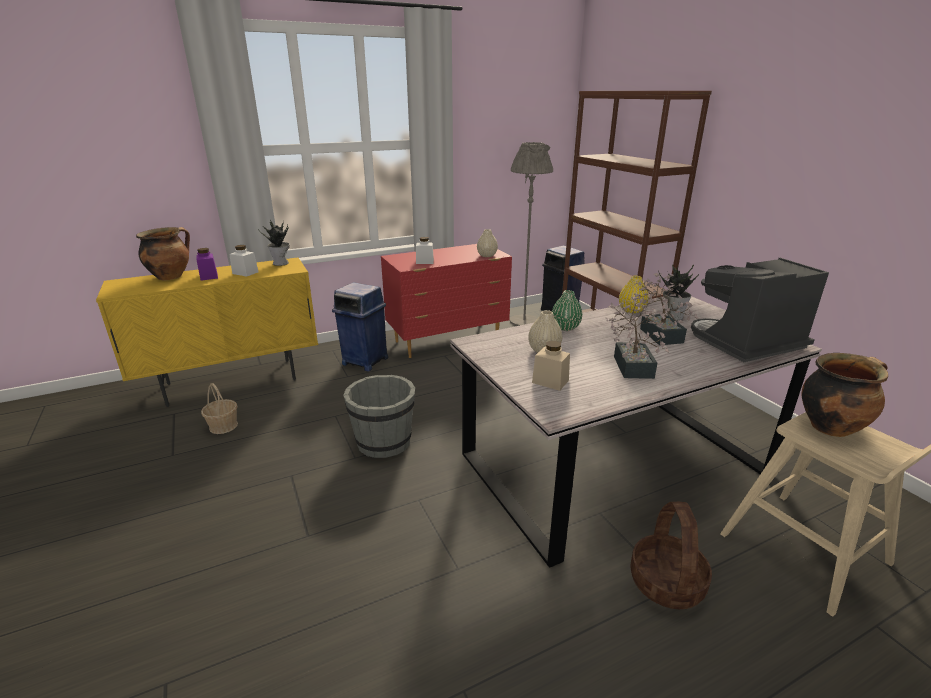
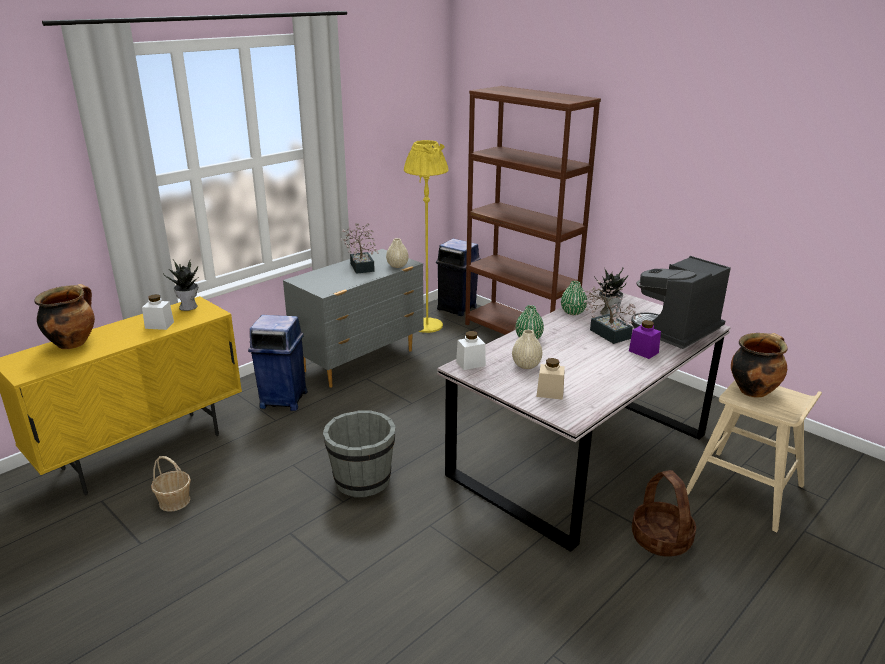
camera: 20 degrees left, 0 degrees up
(209, 276) = (120, 336): purple jar -> purple jar (643, 352)
(424, 261) = (338, 281): white jar -> white jar (470, 363)
(448, 341) = (360, 361): red dresser -> grey dresser
(524, 321) = (427, 325): grey floor lamp -> yellow floor lamp
(631, 310) = (572, 312): yellow vase -> green vase
(632, 364) = (603, 365): potted plant -> potted plant (362, 266)

